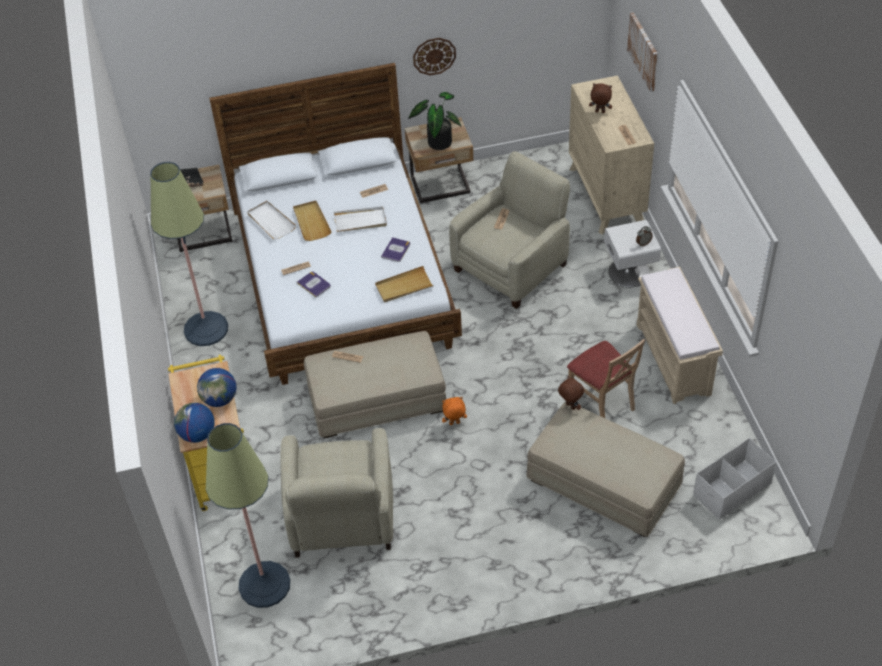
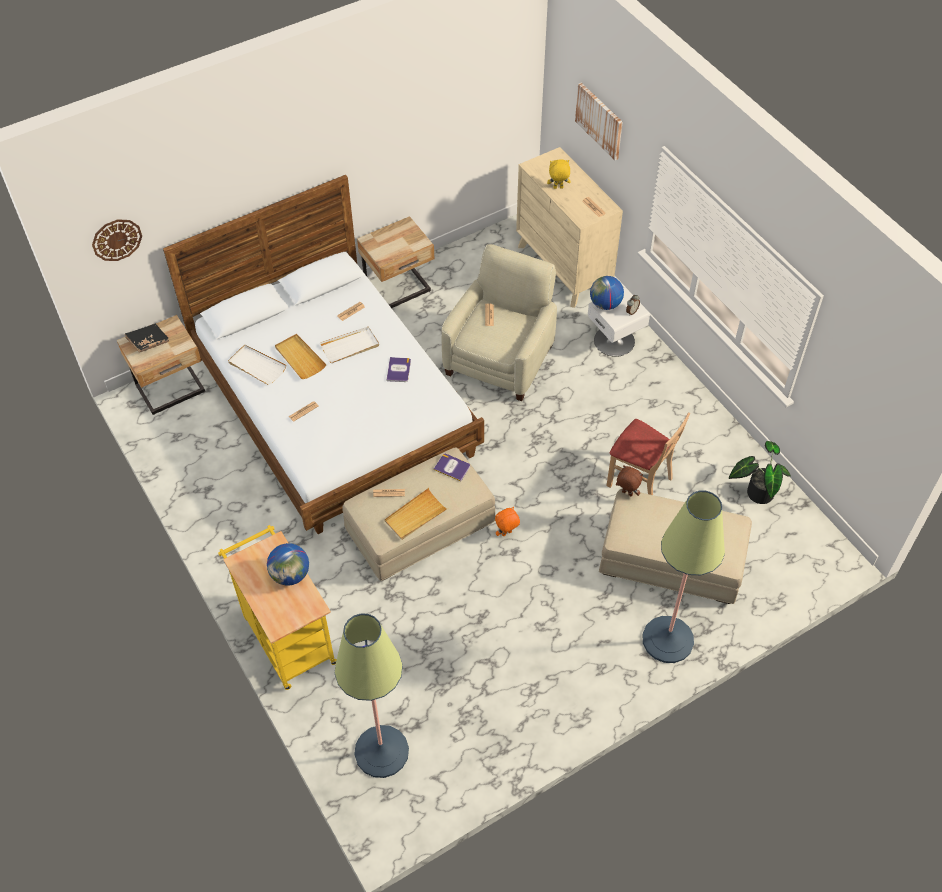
camera: 20 degrees left, 5 degrees up
(197, 434) = (282, 619): globe -> globe (605, 304)
(206, 329) = (214, 492): floor lamp -> floor lamp (667, 640)
(314, 284) = (330, 424): book -> book (452, 467)
(342, 516) = (432, 659): beige armchair -> none
(404, 286) = (422, 407): beige tray -> beige tray (415, 516)
(434, 56) = (381, 160): wall clock -> wall clock (116, 239)
(438, 141) = (396, 245): potted plant -> potted plant (757, 491)
(599, 112) = (558, 188): brown plush toy -> yellow plush toy
(674, 360) = (689, 420): beige bench -> none
(731, 489) = (790, 536): white storage box -> none

